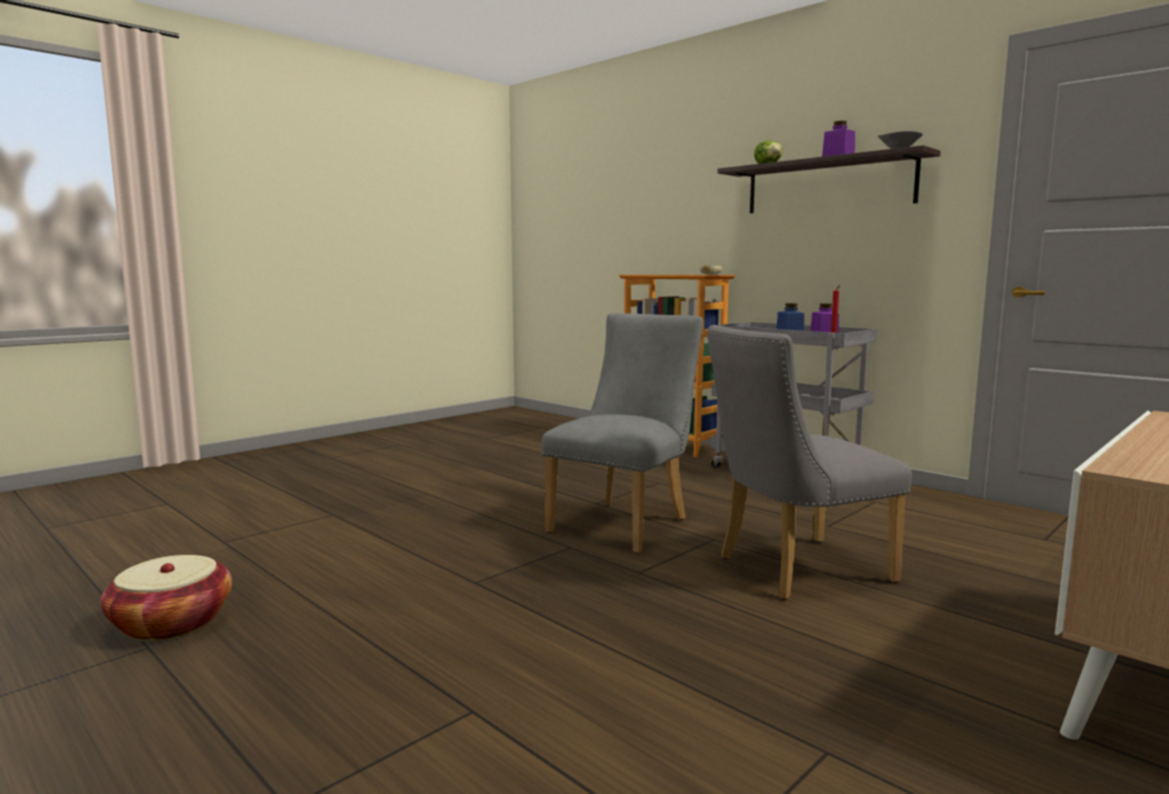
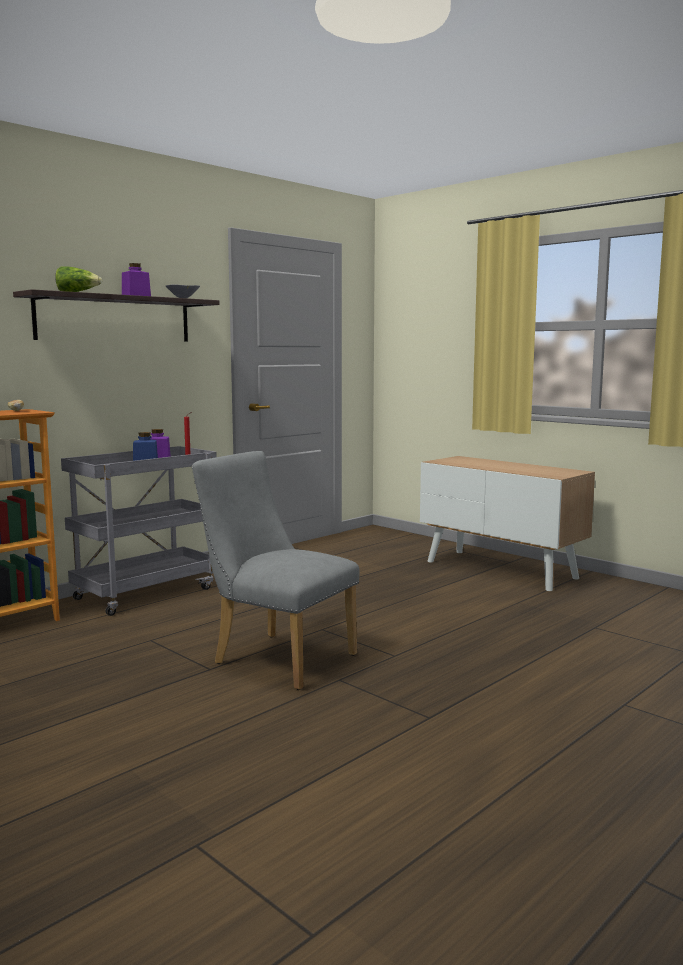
camera: 90 degrees left, 0 degrees up
(172, 623) = (588, 883): basket -> none
(793, 570) = (384, 613): grey chair -> none

